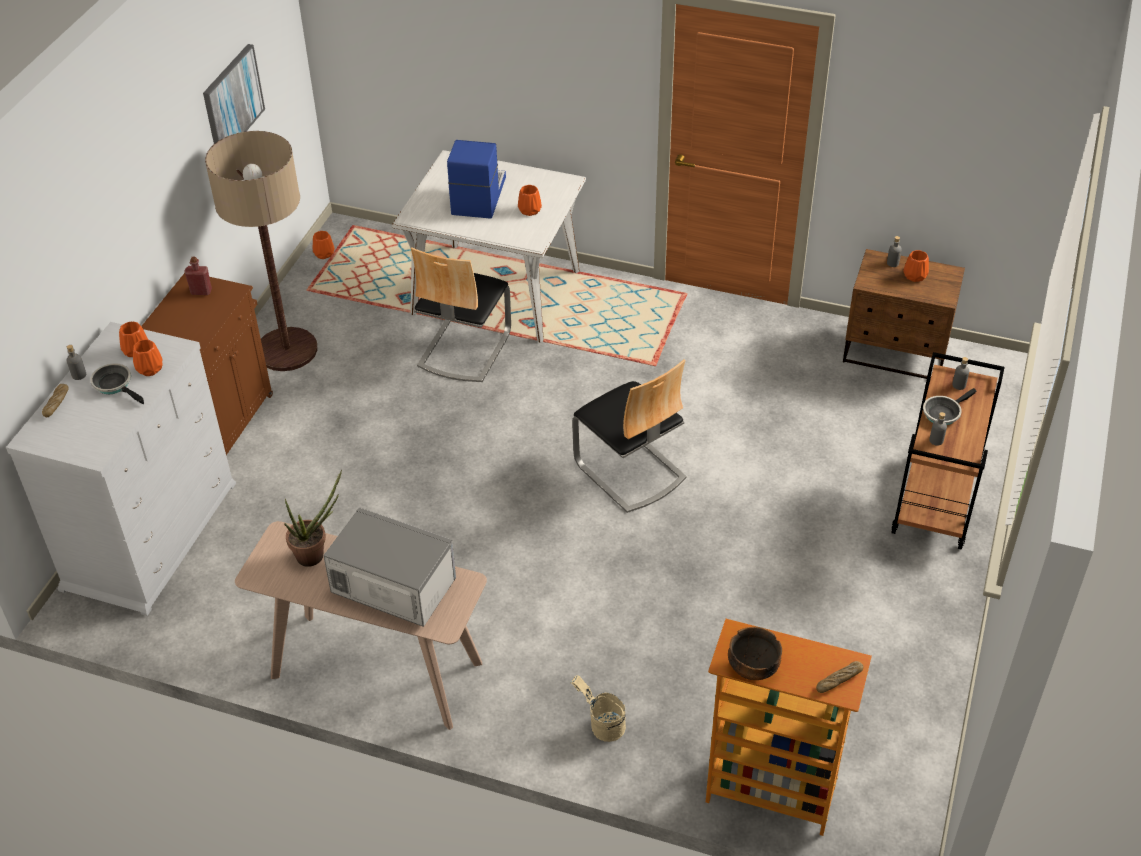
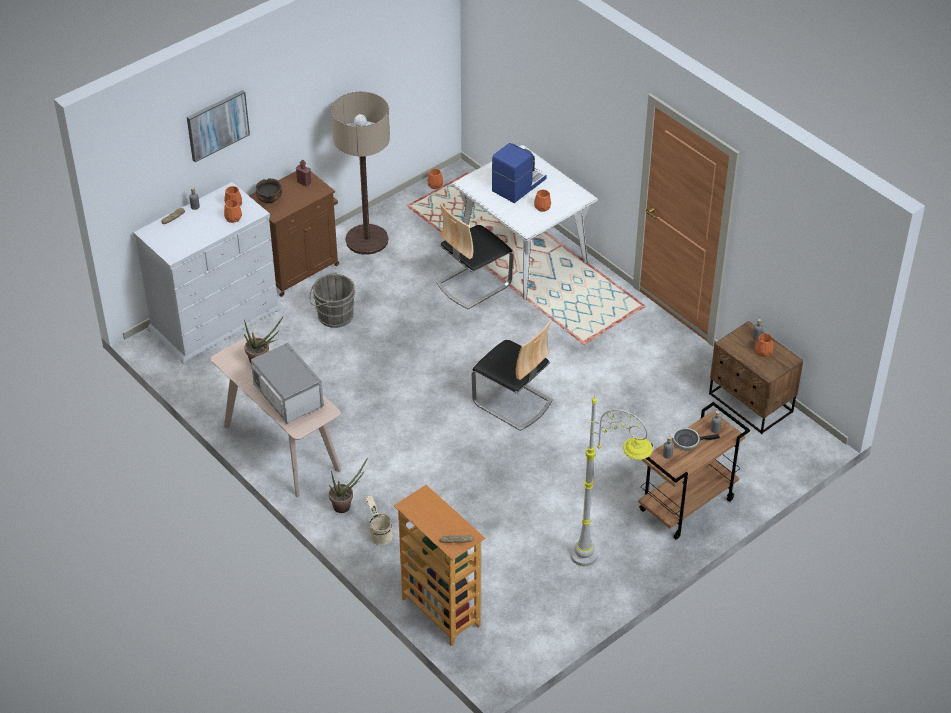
camera: 30 degrees right, 0 degrees up
(115, 385) = (209, 220): frying pan -> none
(232, 100) = (377, 68): picture -> picture (217, 125)
(313, 461) = (333, 315): none -> grey bucket
(526, 708) = (345, 505): none -> potted plant
(629, 471) = (512, 402): chair -> chair turned 45 degrees counterclockwise
(752, 668) = (417, 514): bowl -> bowl (269, 199)
(910, 620) = (605, 563): none -> grey floor lamp

